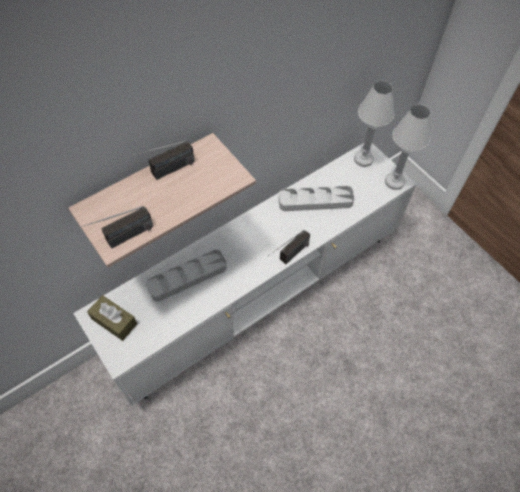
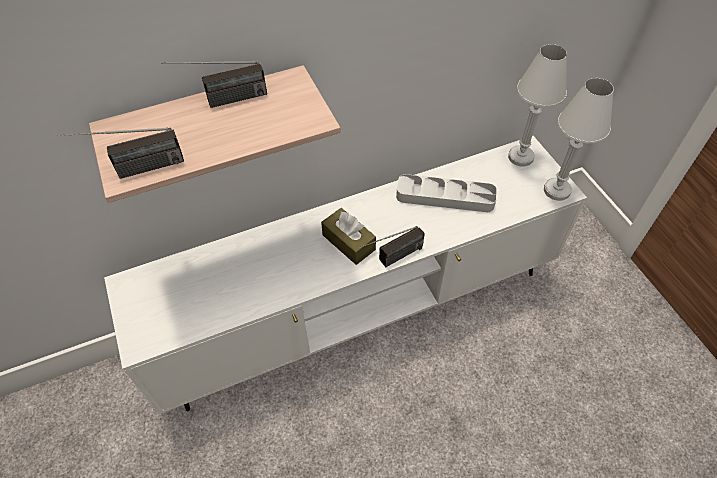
camera: 15 degrees right, 5 degrees down
(114, 321) = (149, 296): brown tissue box -> brown tissue box (348, 242)
(187, 277) = (255, 260): grey tray -> none

